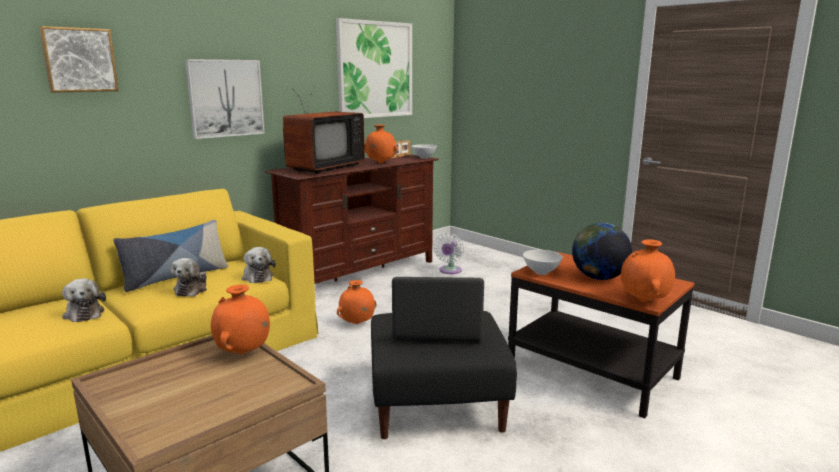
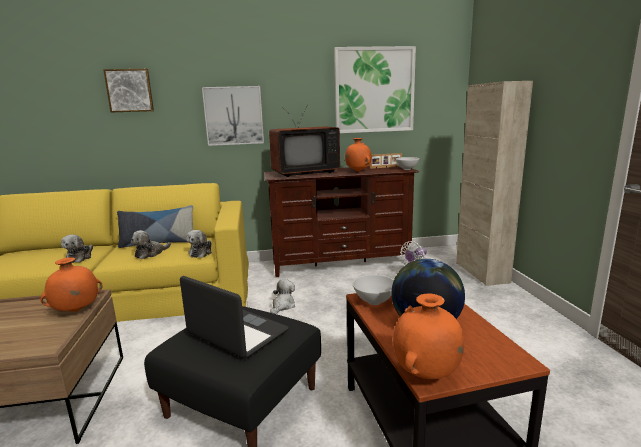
camera: 35 degrees right, 0 degrees up
(357, 324) = (283, 306): orange vase -> plush toy
(500, 257) = (481, 272): none -> beige cabinet

